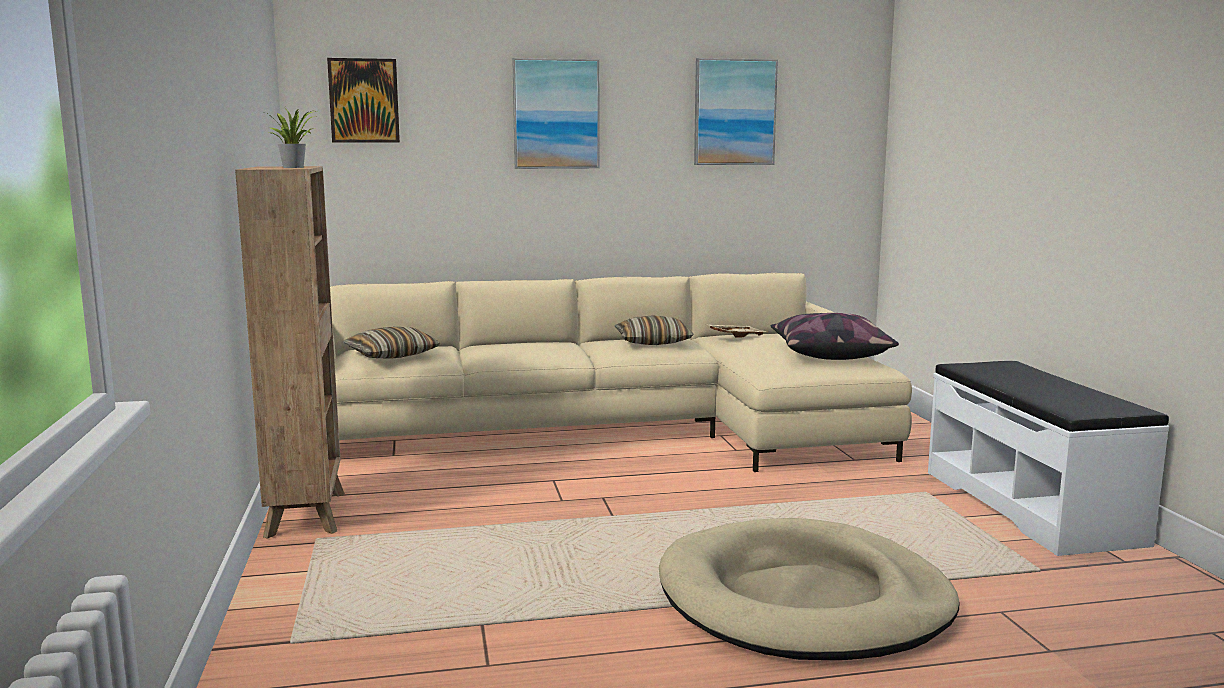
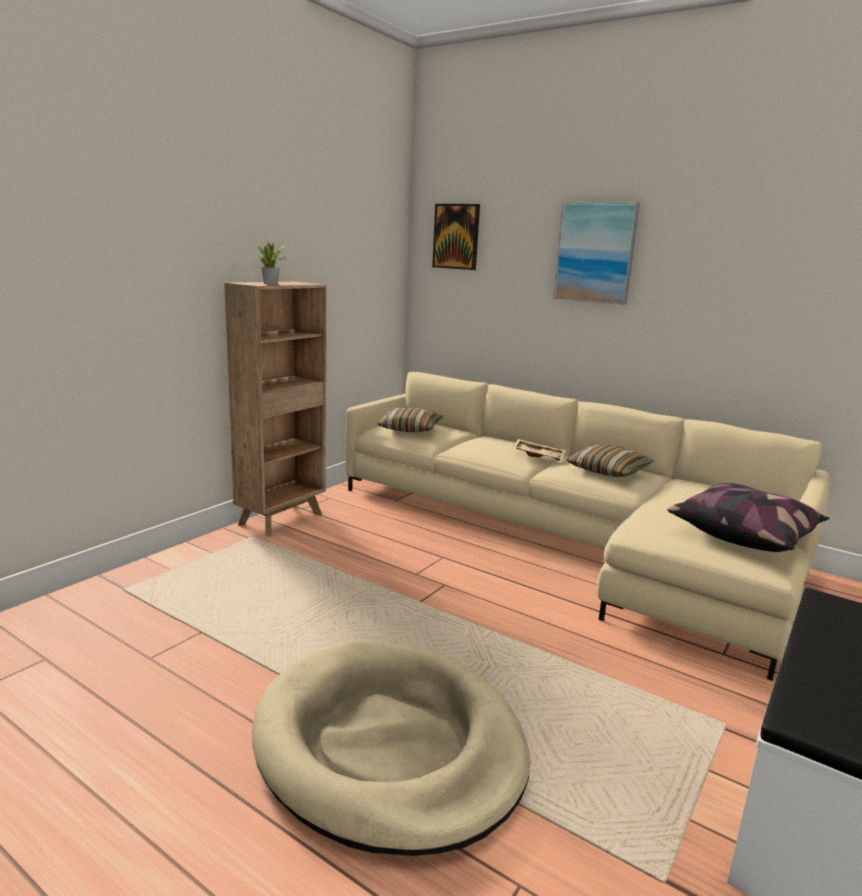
camera: 45 degrees right, 5 degrees up
(734, 112) = (779, 258): picture -> none
(735, 336) = (697, 487): beige tray -> beige tray (538, 455)

